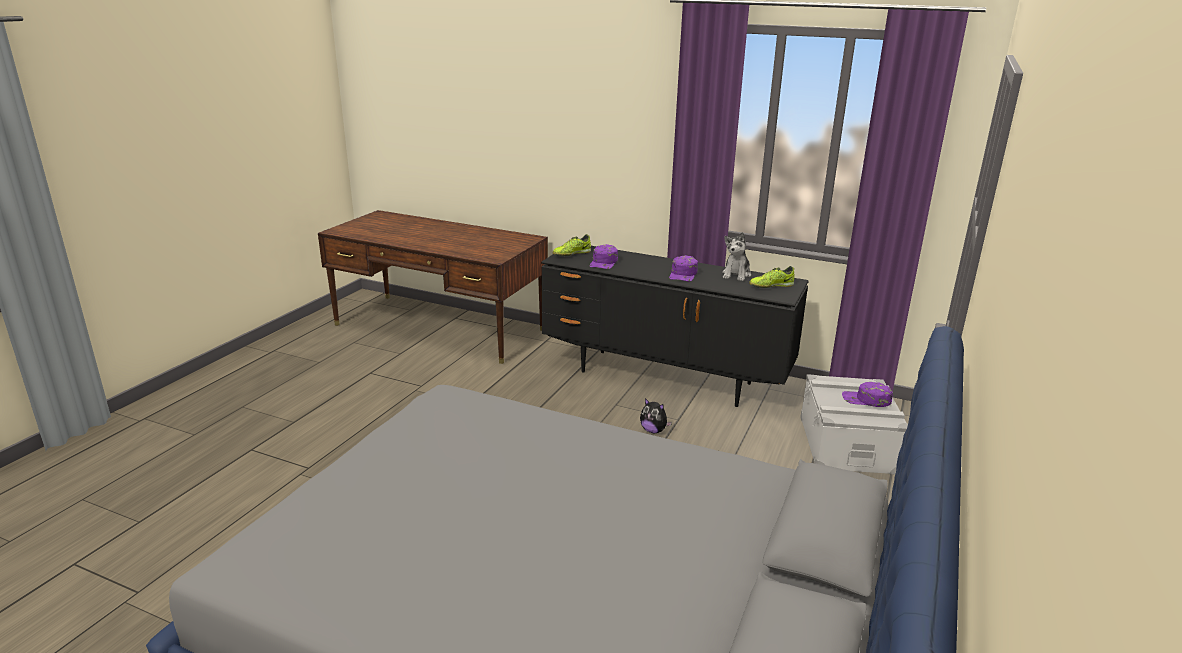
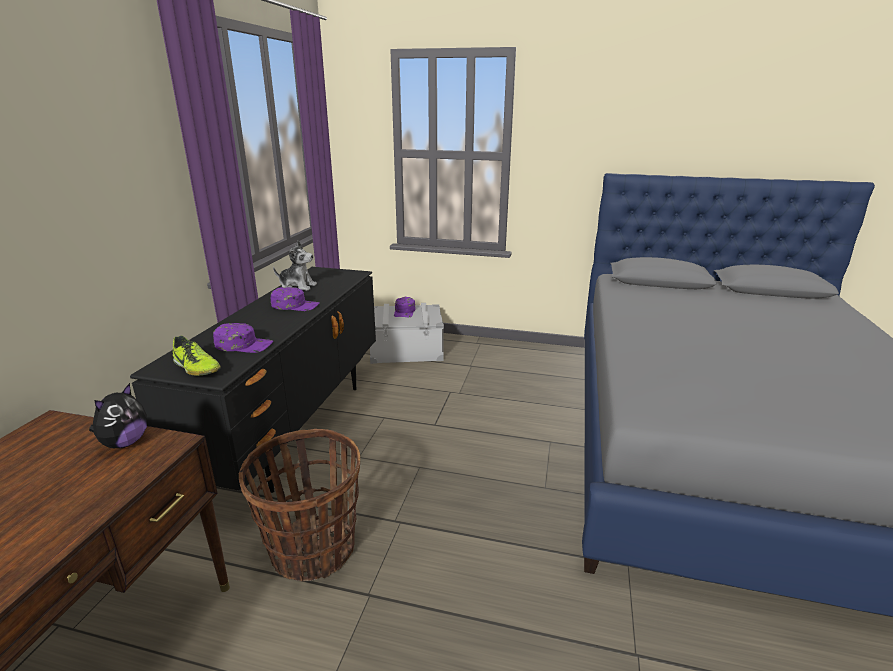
camera: 100 degrees left, 0 degrees up
(517, 386) = (312, 550): none -> basket
(653, 430) = (408, 429): plush toy -> plush toy (125, 443)
(771, 286) = (329, 276): shoe -> none

